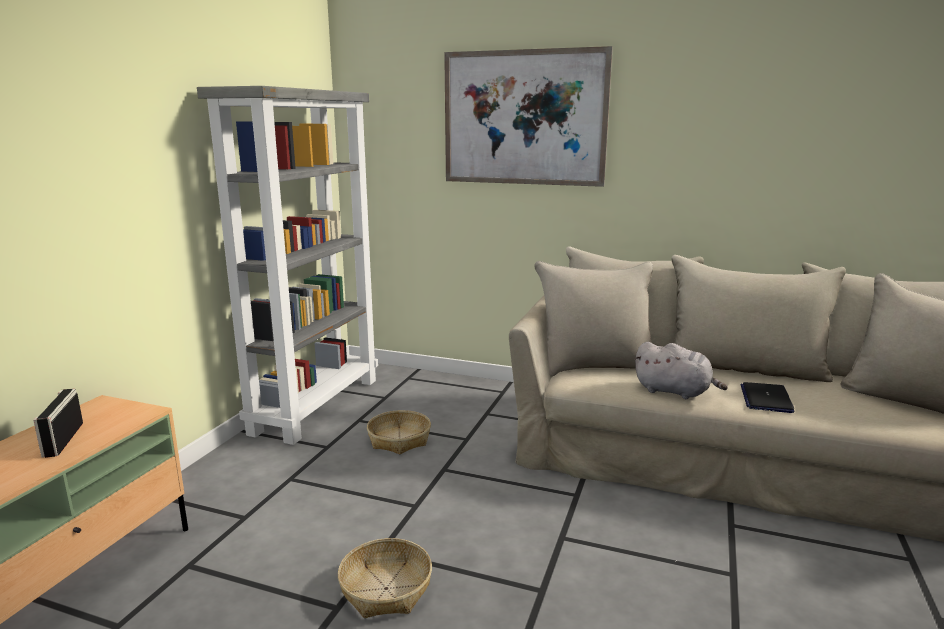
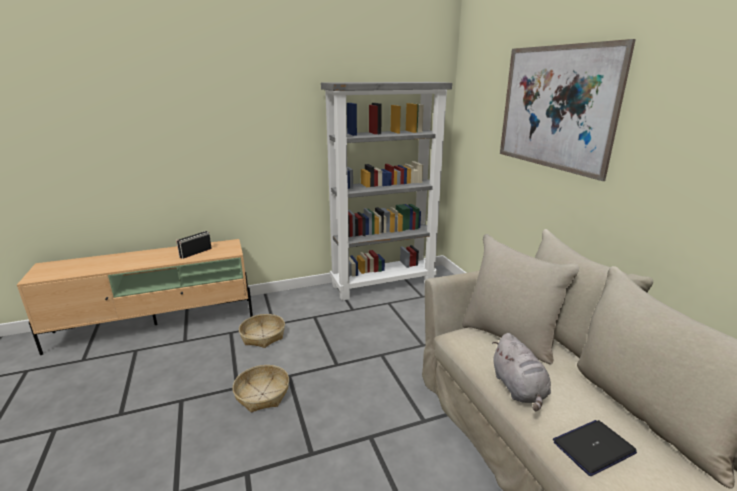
camera: 50 degrees right, 5 degrees up
(399, 440) = (389, 325): basket -> basket (263, 336)

